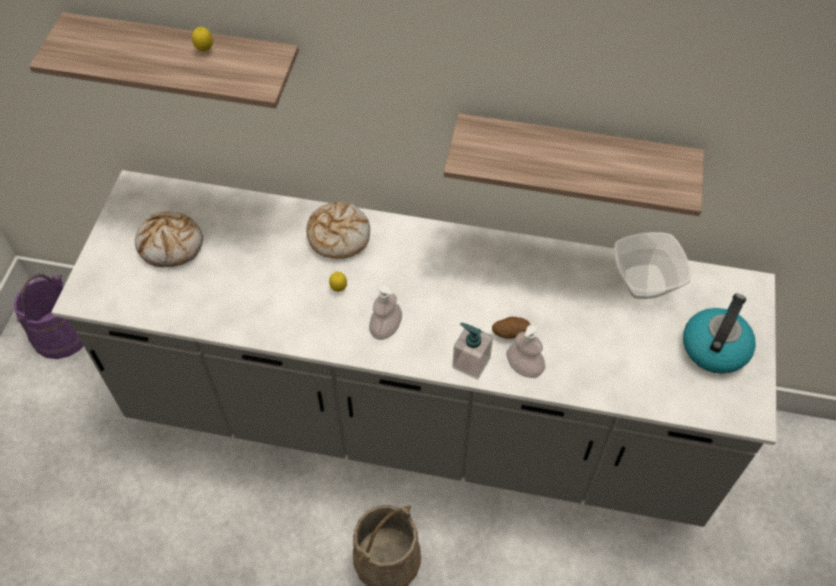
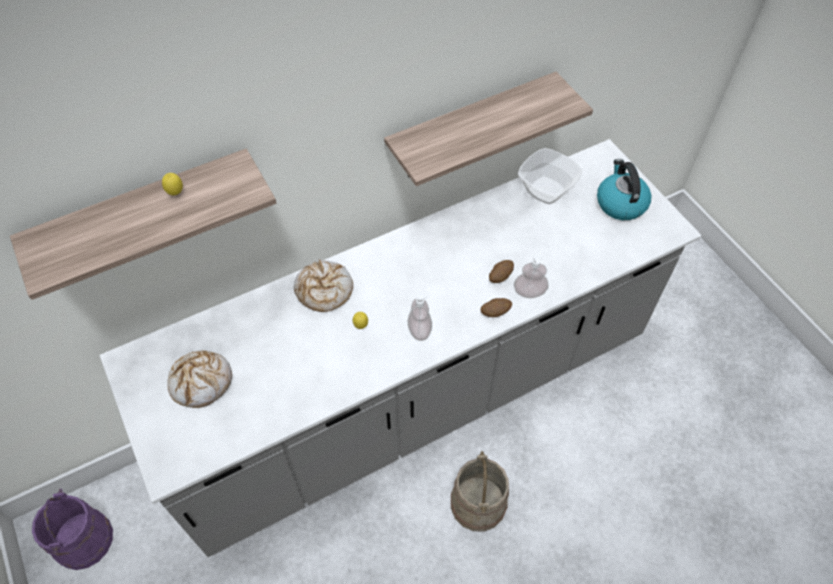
camera: 40 degrees left, 0 degrees up
(471, 362) = (495, 312): soap dispenser -> potato

